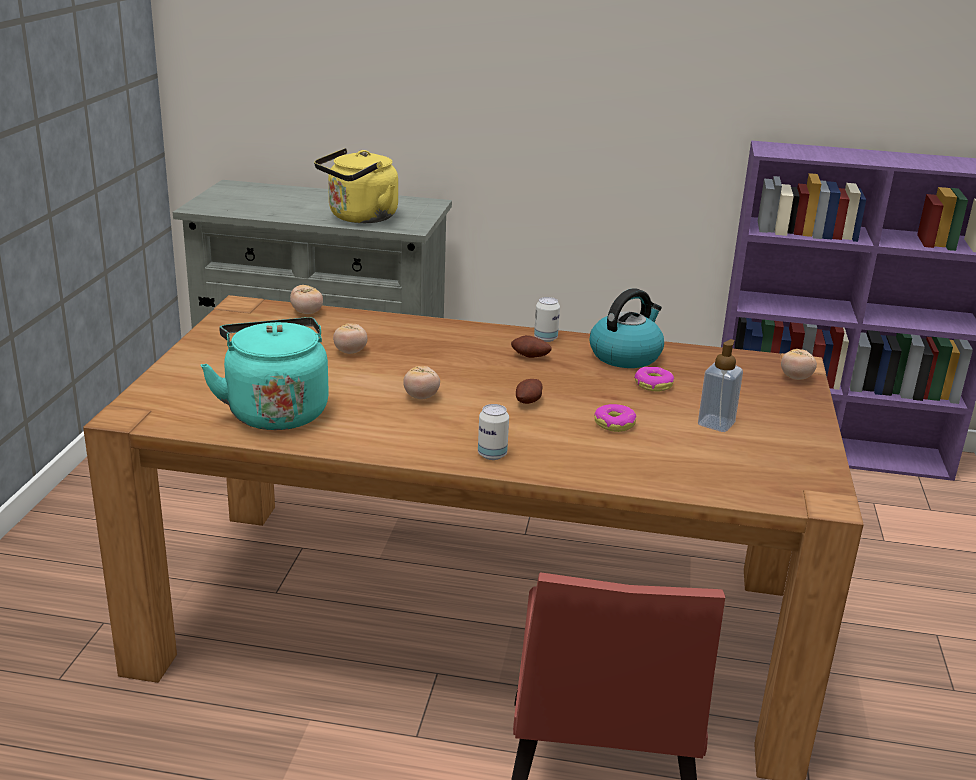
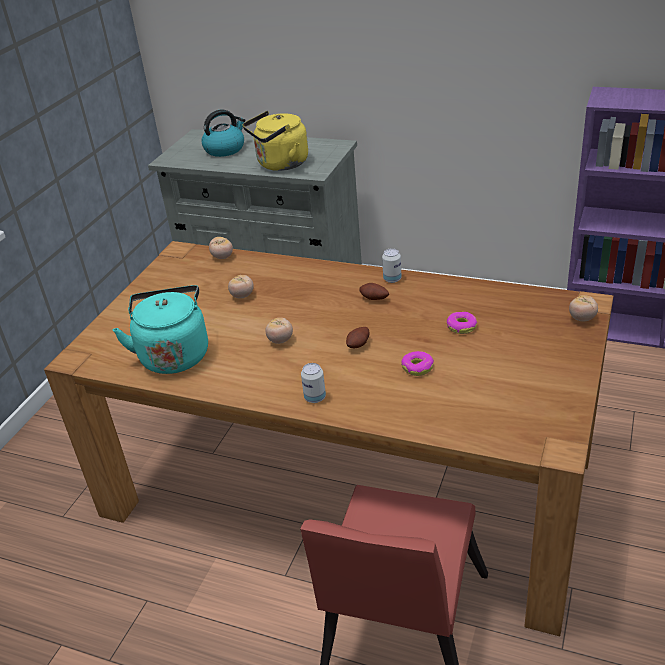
camera: 15 degrees right, 10 degrees up
(625, 355) = (449, 296): kettle -> kettle (225, 149)
(716, 424) = (498, 367): soap dispenser -> none

